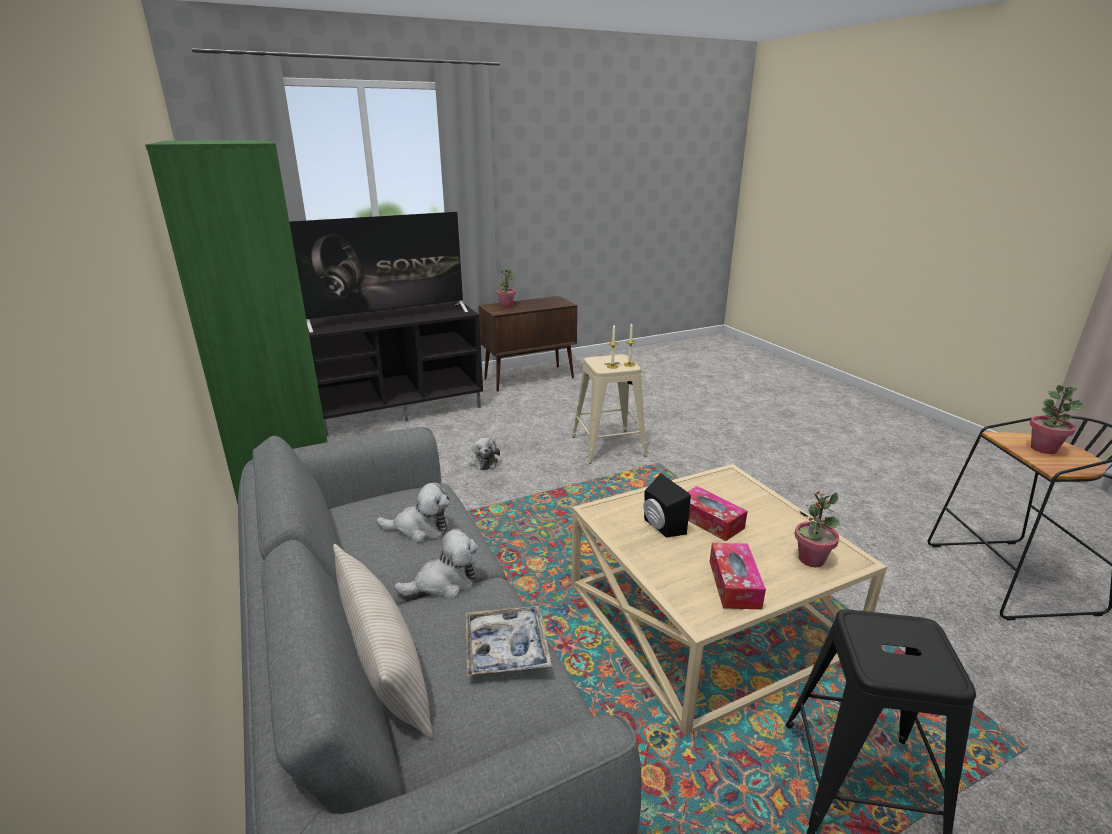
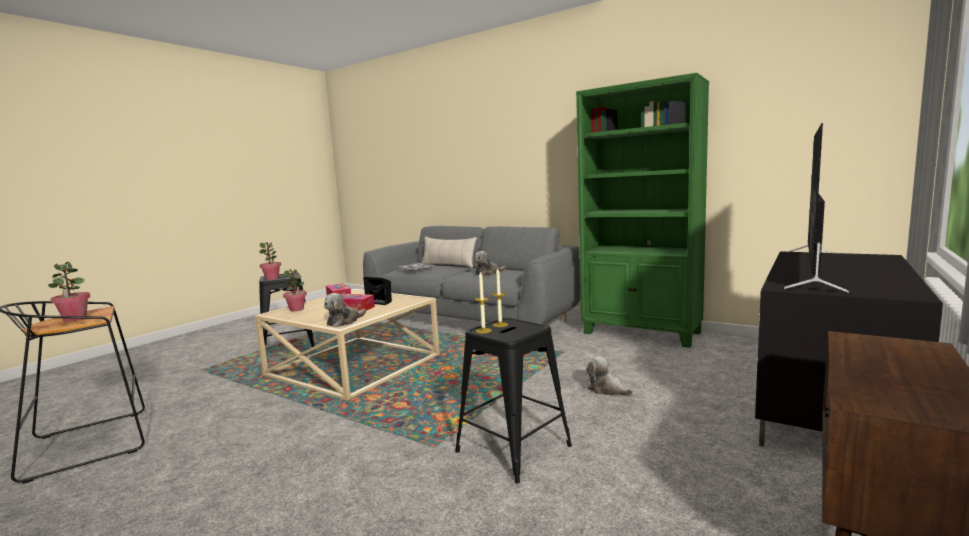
camera: 150 degrees right, 15 degrees down
(444, 583) = (456, 273): plush toy -> plush toy (344, 321)
(506, 306) = (910, 355): potted plant -> potted plant (272, 279)
(608, 446) = (513, 448): beige stool -> black stool

